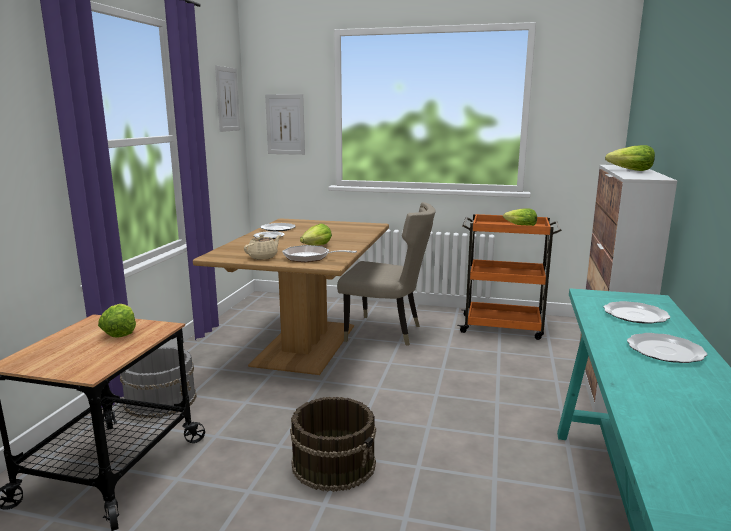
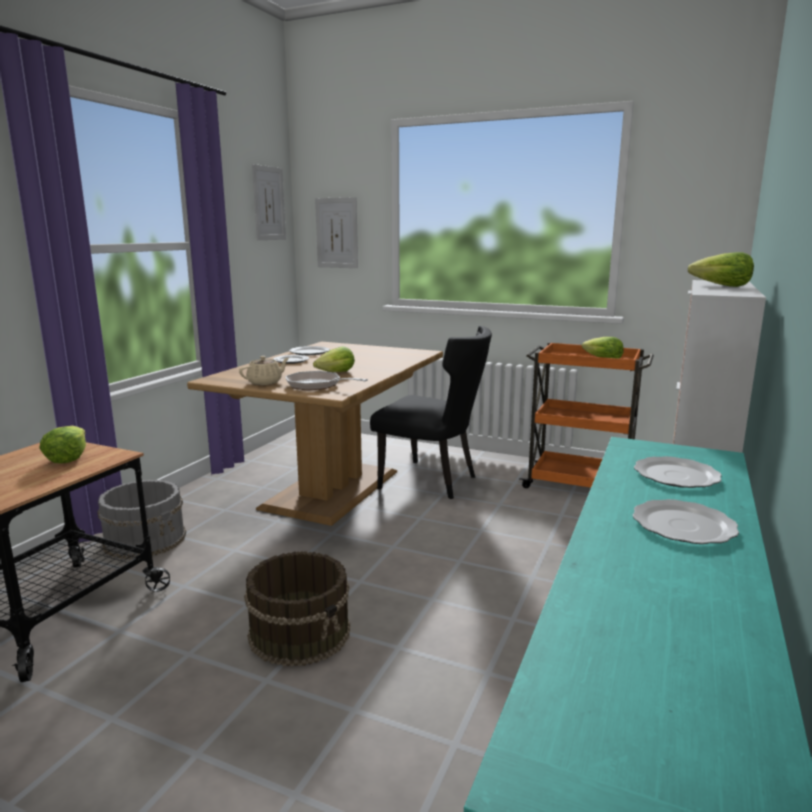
camera: 10 degrees right, 0 degrees up
(386, 332) = (432, 481): beige chair -> black chair

